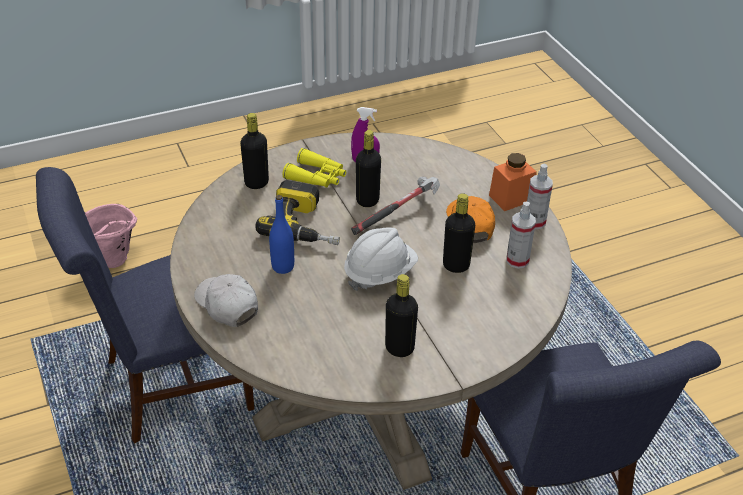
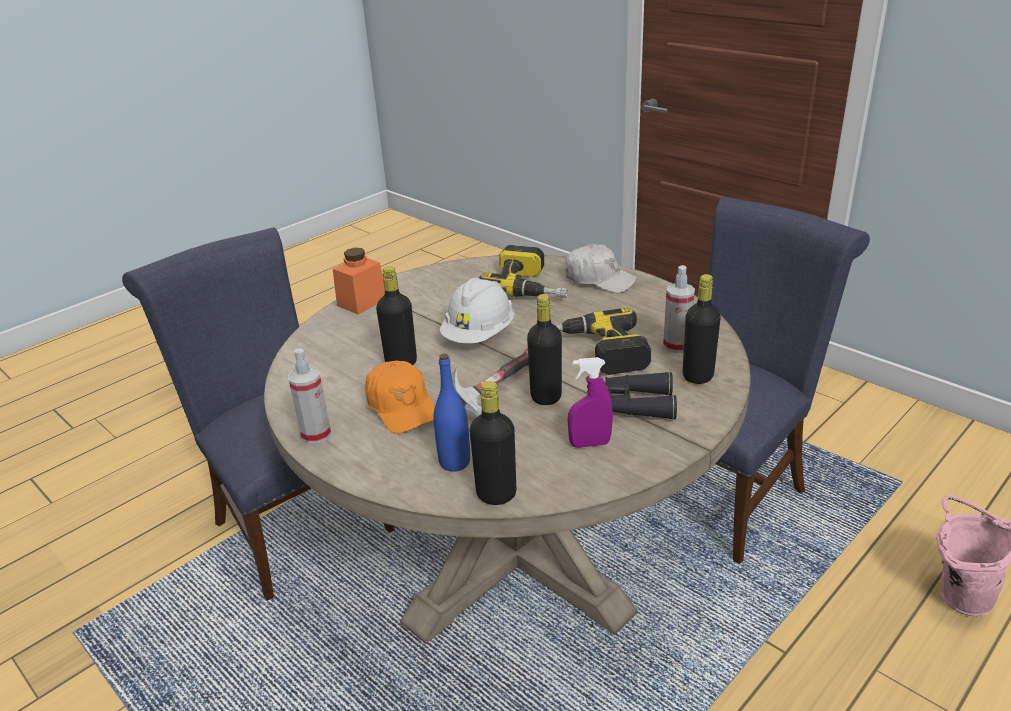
camera: 160 degrees right, 10 degrees down
(283, 267) = (580, 314): blue bottle -> blue bottle (454, 462)
(295, 320) = (530, 286): none -> power drill
(317, 177) = (633, 405): yellow binoculars -> black binoculars
(399, 348) = (426, 293): black bottle -> black bottle (496, 494)
(511, 198) = (355, 457): orange jar -> orange jar (362, 302)
(517, 260) = (331, 386): spray bottle -> spray bottle (676, 345)

